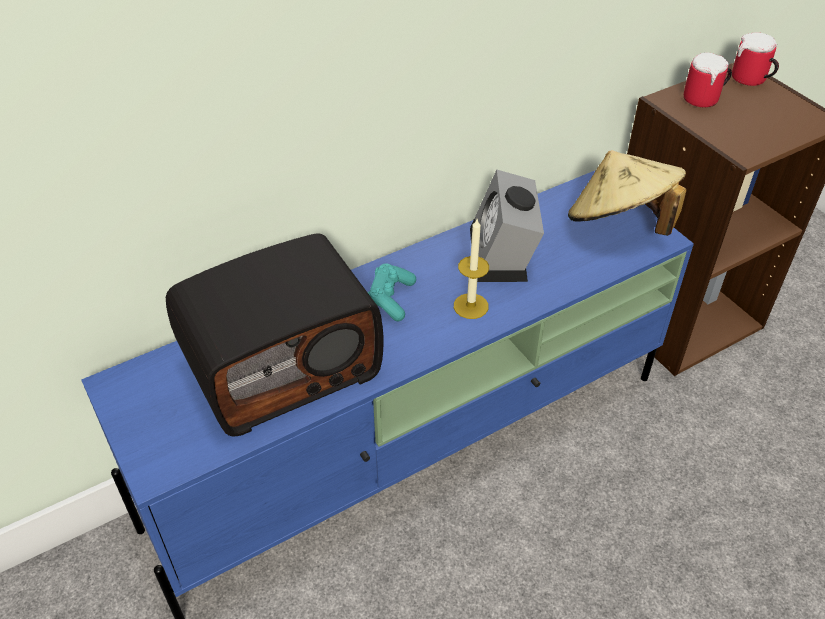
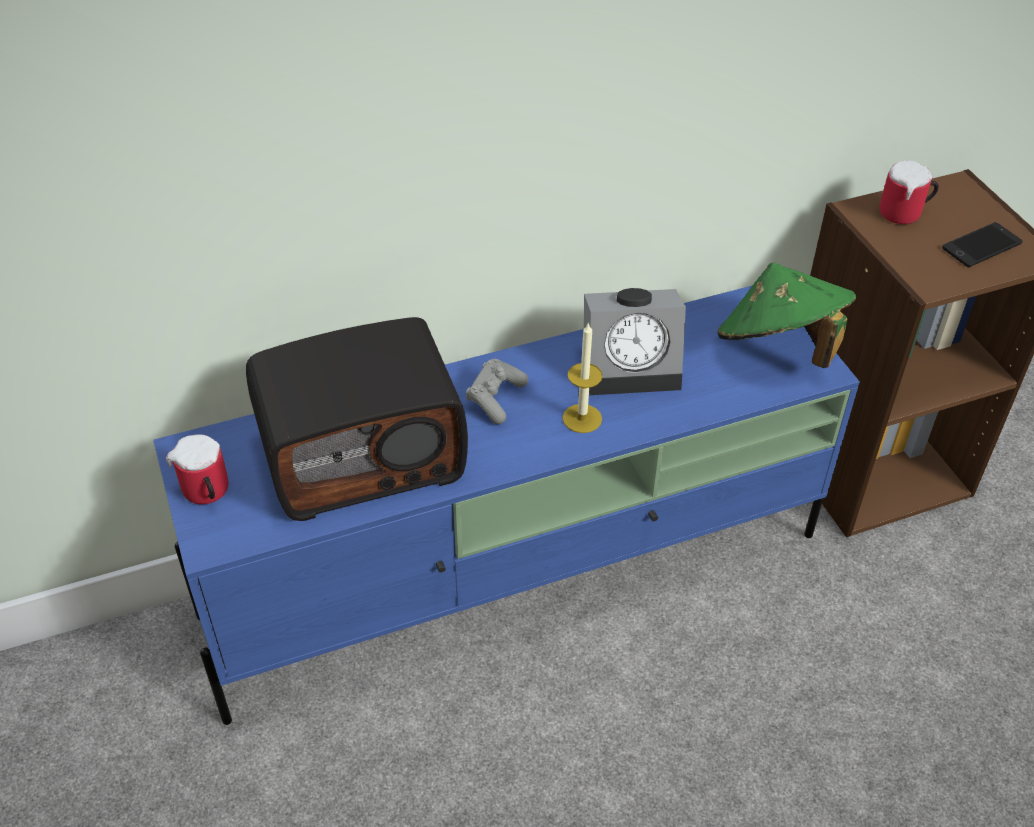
camera: 10 degrees right, 0 degrees up
(390, 299) = (495, 398): turquoise game controller -> grey game controller
(503, 256) = (633, 367): alarm clock -> alarm clock turned 105 degrees counterclockwise
(619, 223) = (778, 347): beige hat -> green hat
(751, 80) = (969, 197): mug -> mug (205, 493)
(775, 117) = (981, 246): none -> phone

